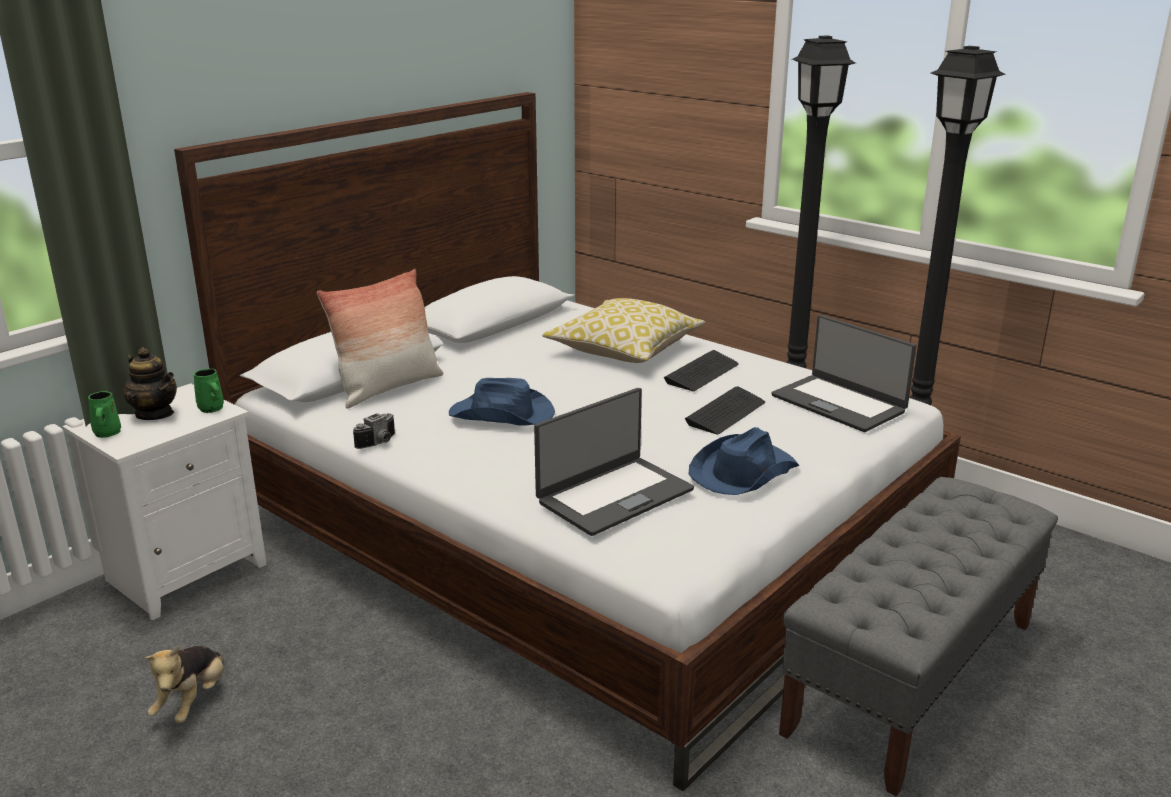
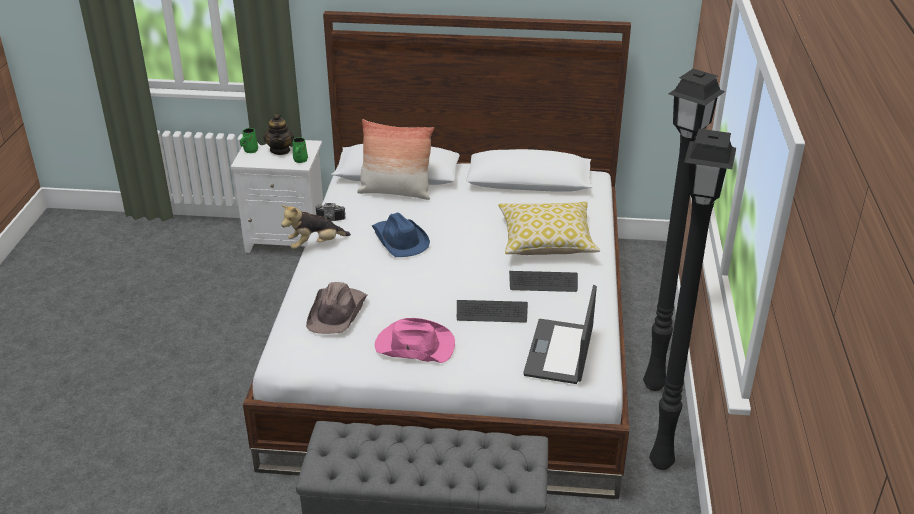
camera: 55 degrees right, 10 degrees up
(193, 701) = (202, 296): plush toy -> plush toy (315, 245)
(614, 495) = (337, 312): laptop -> brown hat
(742, 472) = (414, 345): blue hat -> pink hat

